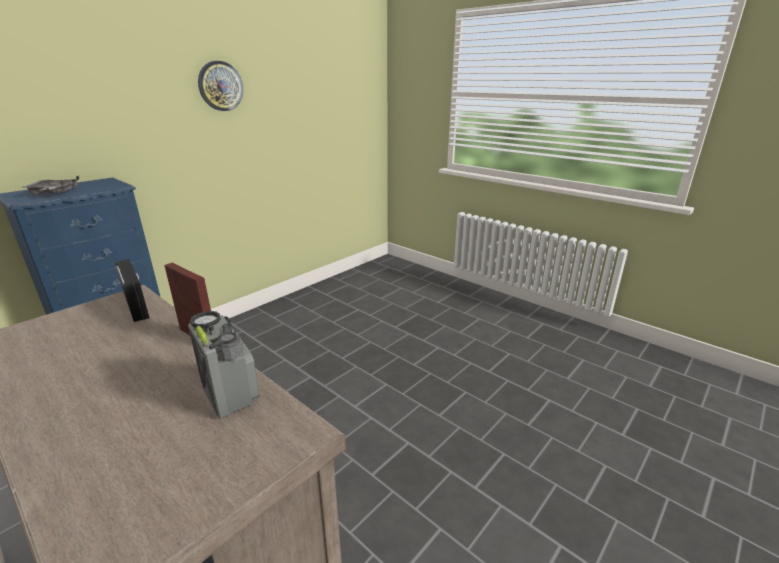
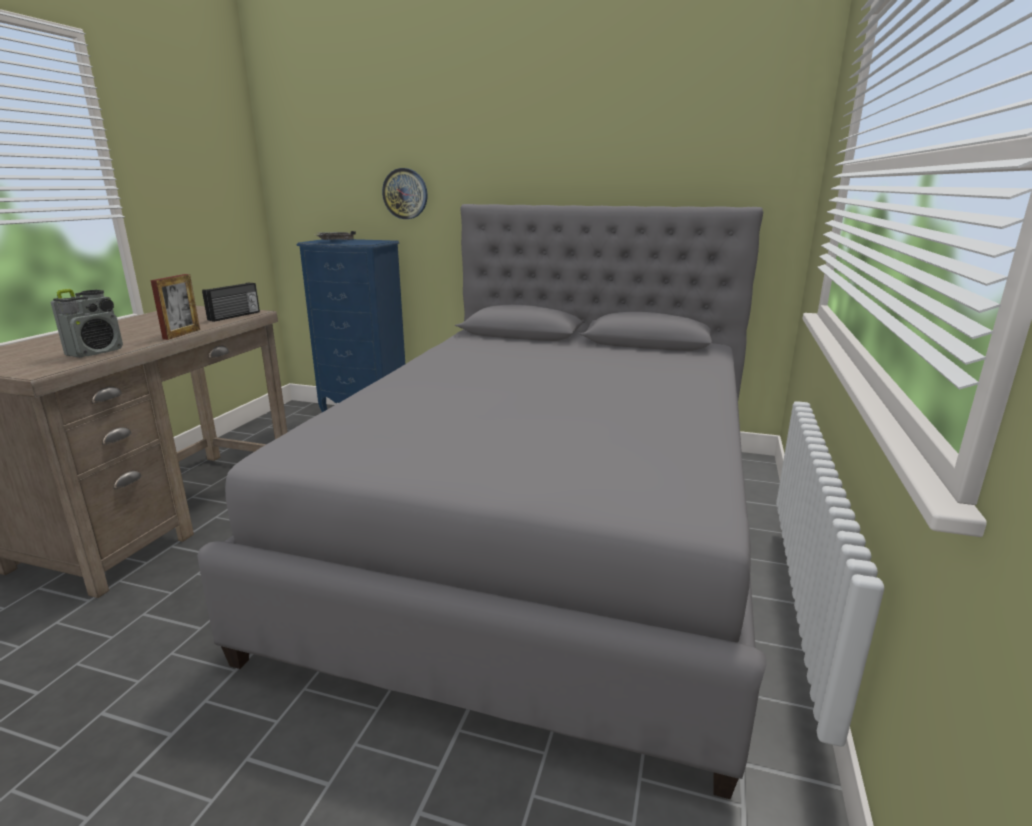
camera: 65 degrees right, 5 degrees down
(220, 86) = (517, 160): wall clock -> wall clock (405, 193)
(410, 336) = (547, 530): none -> grey bed

